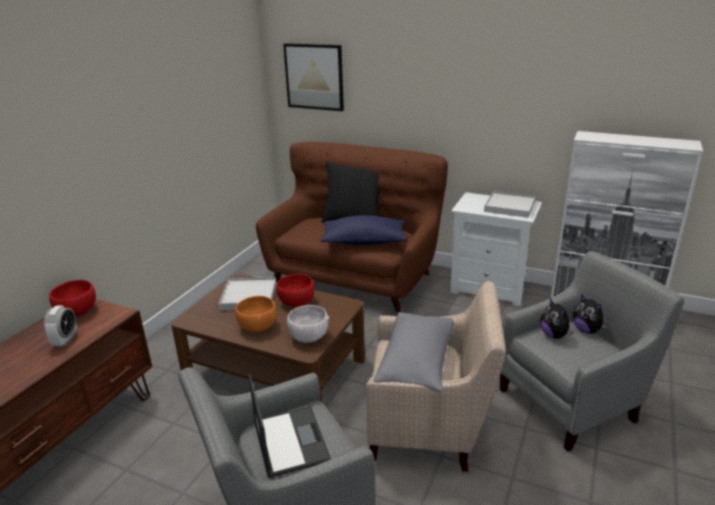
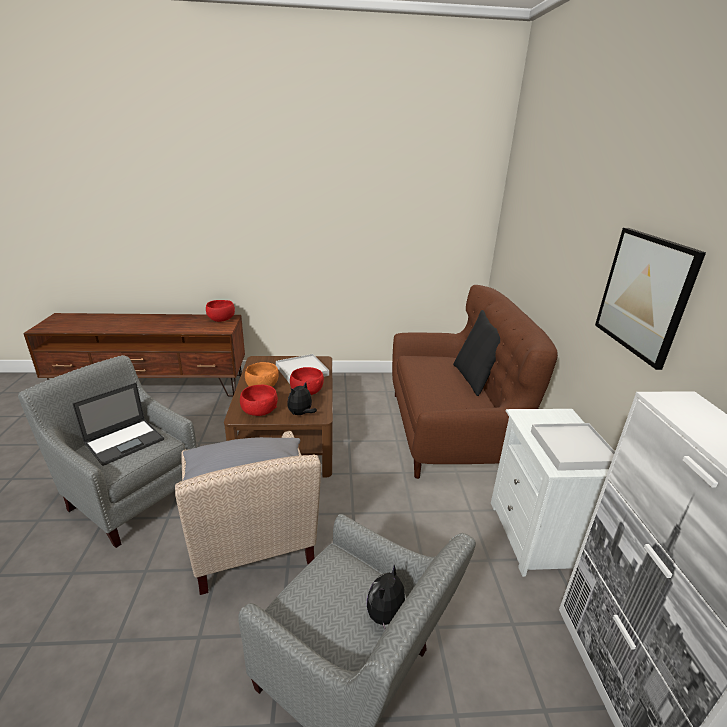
camera: 60 degrees right, 0 degrees up
(65, 340) = (188, 327): alarm clock -> none
(308, 337) = (259, 411): white bowl -> red bowl
(314, 77) = (518, 225): picture -> picture (644, 294)
(364, 242) = (438, 394): blue pillow -> none
(554, 335) = (348, 578): plush toy -> plush toy (301, 414)

